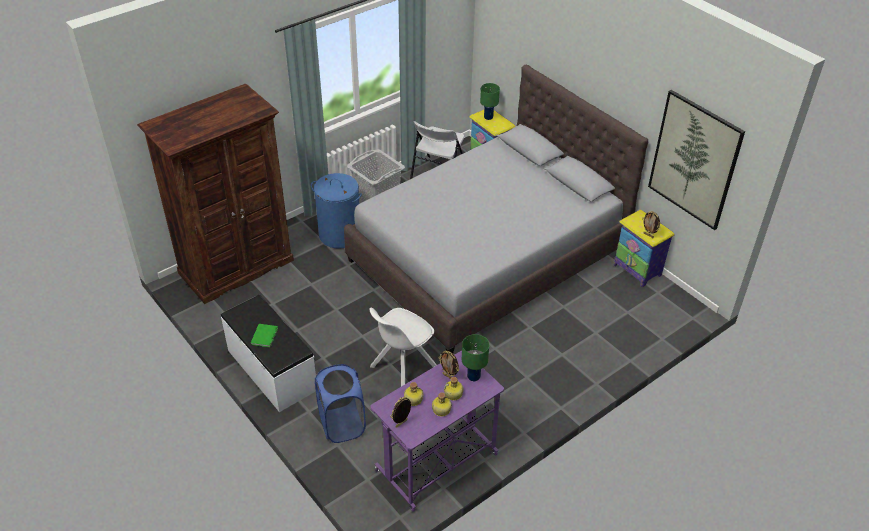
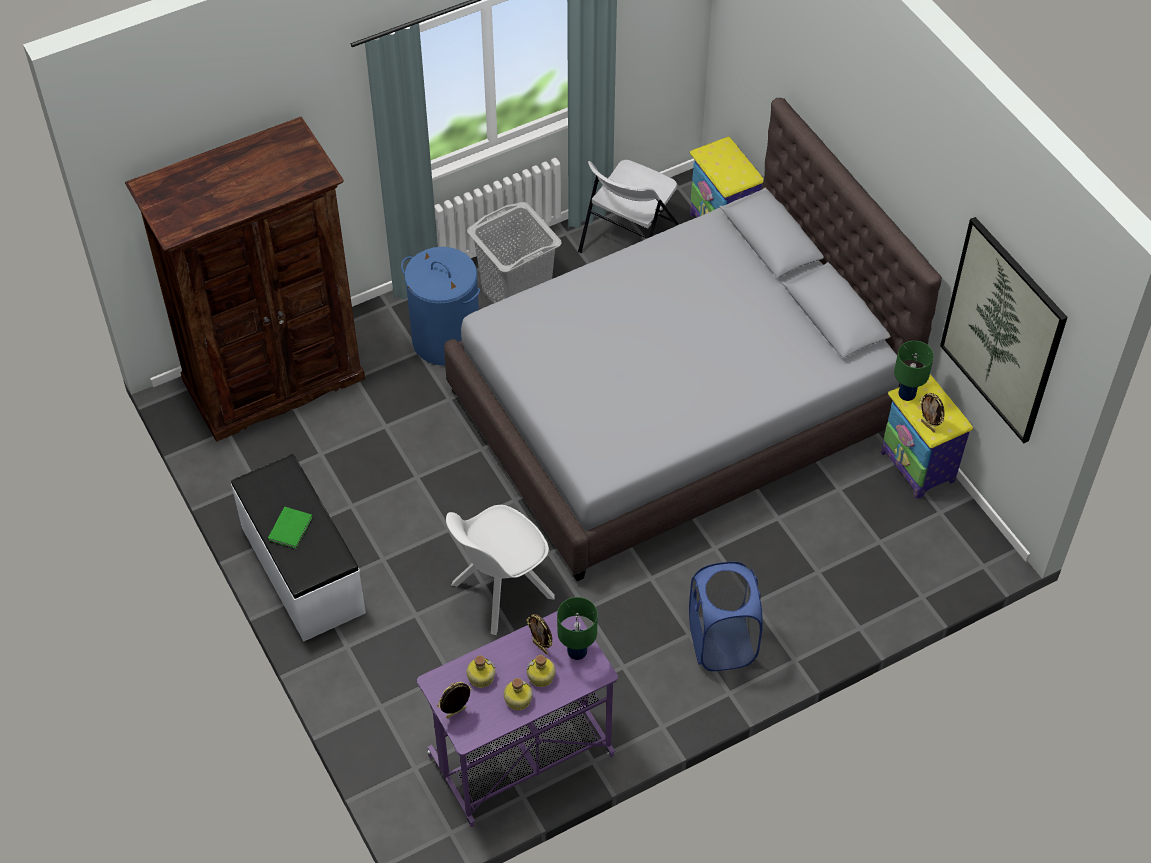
camera: 10 degrees right, 10 degrees up
(342, 424) = (393, 675): blue laundry basket -> blue laundry basket (722, 643)
(489, 117) = (722, 159): green table lamp -> green table lamp (907, 395)

